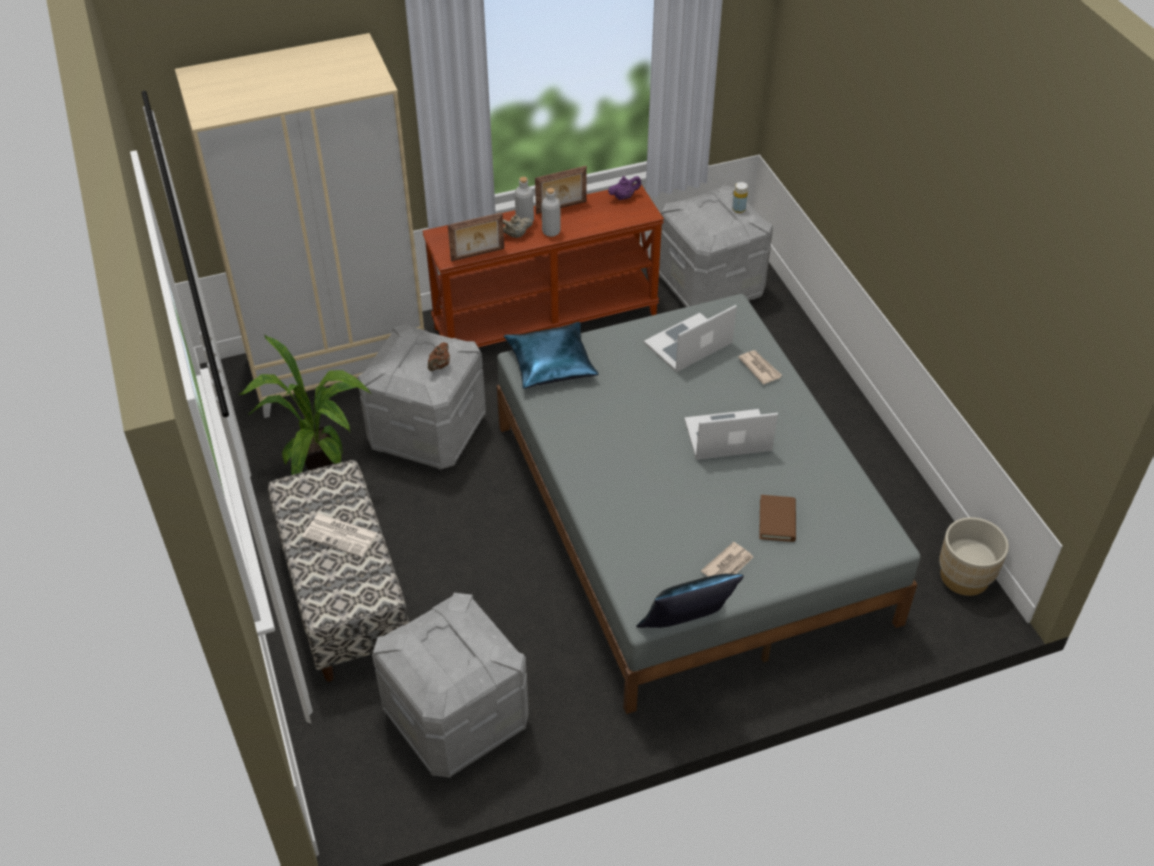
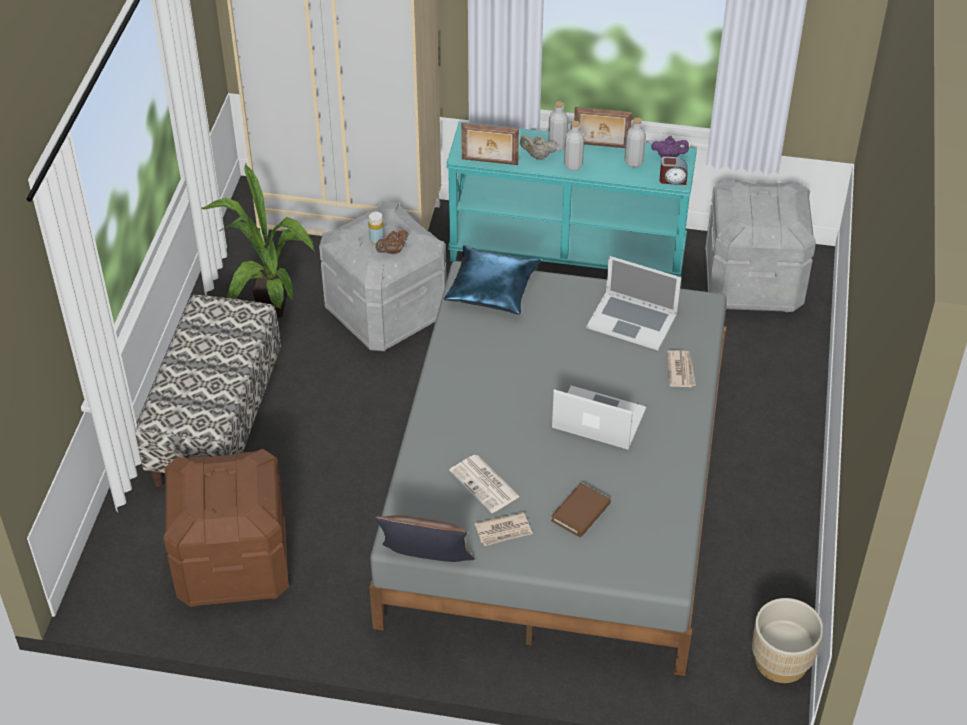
camera: 30 degrees right, 0 degrees up
(341, 535) = (216, 363): newspaper -> newspaper (485, 484)
(457, 718) = (234, 564): grey storage box -> brown storage box
(546, 319) = (568, 253): brown console table -> turquoise console table
(599, 211) = (633, 162): none -> grey bottle
(642, 214) = (673, 179): none -> alarm clock
(686, 628) = (424, 565): blue pillow -> brown pillow
(688, 343) = (632, 320): laptop -> laptop turned 150 degrees counterclockwise
(738, 209) = (789, 211): yellow bottle -> yellow bottle (377, 240)

